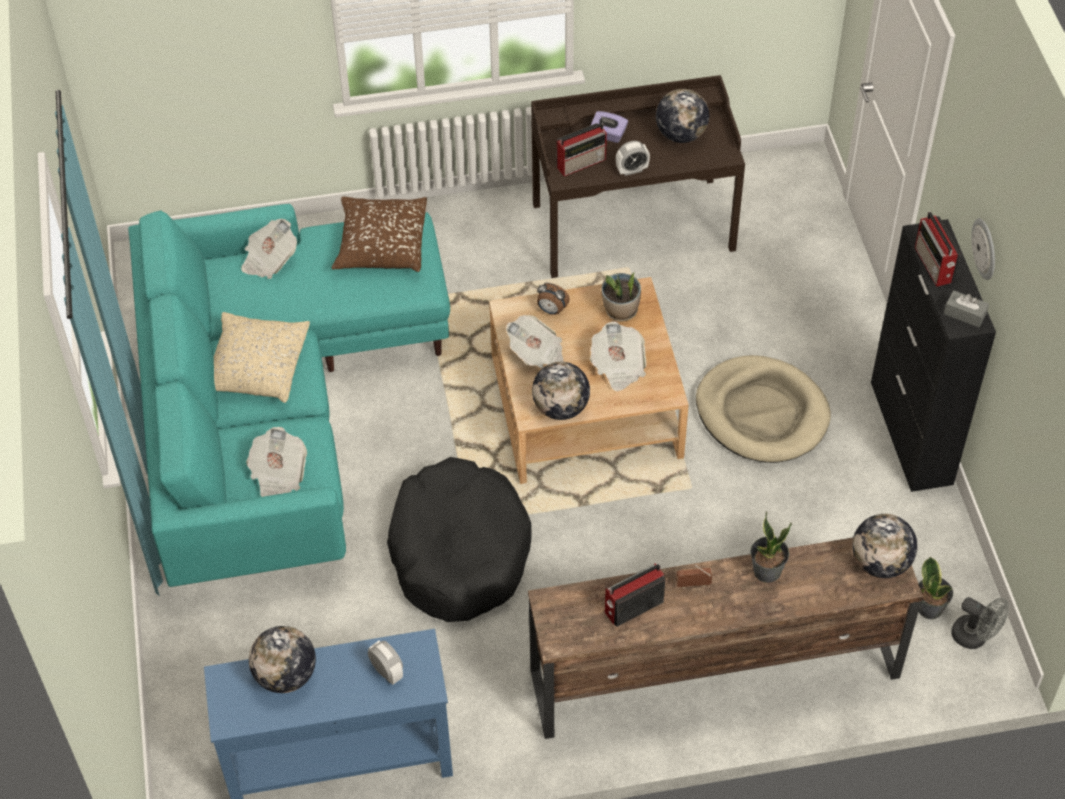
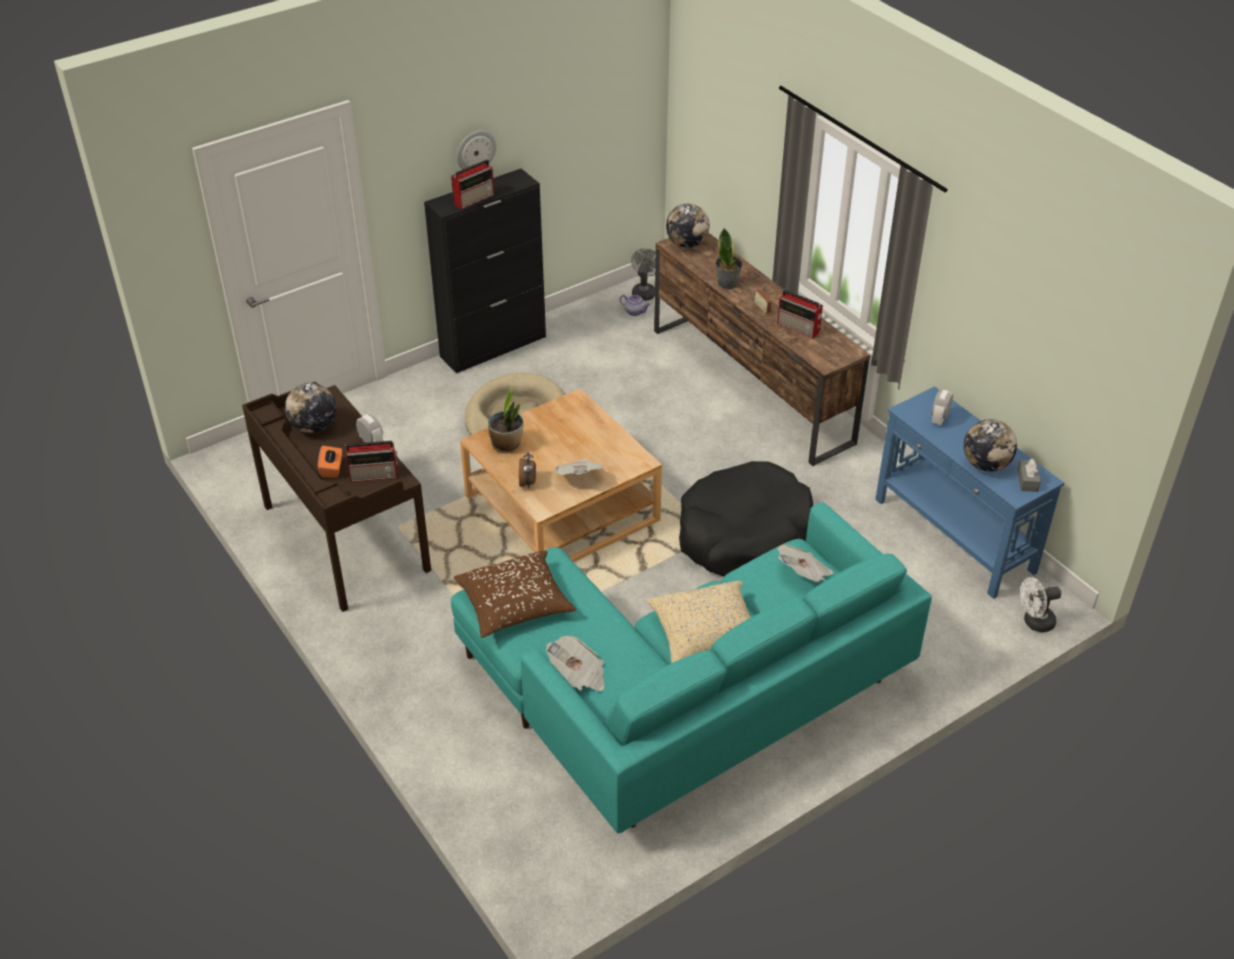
camera: 115 degrees left, 10 degrees down
(172, 765) = (1034, 622): none -> white fan
(561, 408) = (625, 448): globe -> none
(582, 162) = (375, 475): radio -> radio turned 135 degrees clockwise
(608, 135) = (332, 469): purple tissue box -> orange tissue box
(618, 367) = (566, 431): newspaper -> none
(930, 608) = (635, 312): potted plant -> teapot
(964, 314) = (513, 181): grey tissue box -> grey tissue box (1027, 480)

